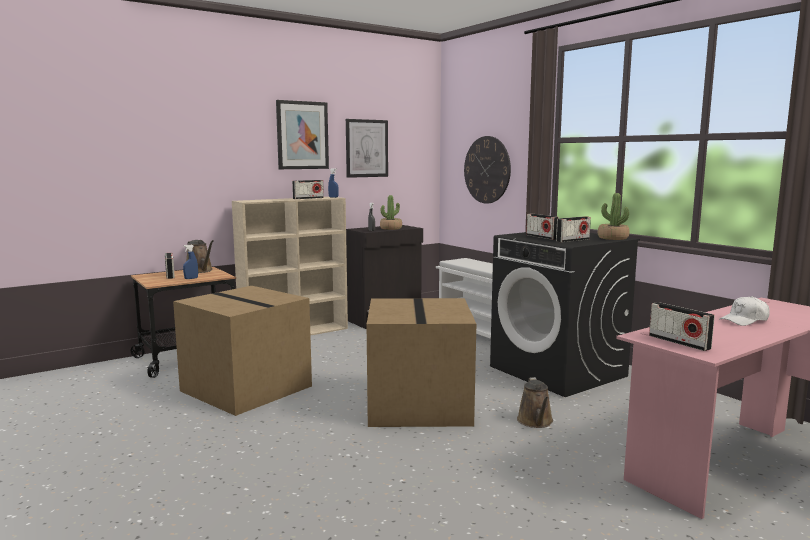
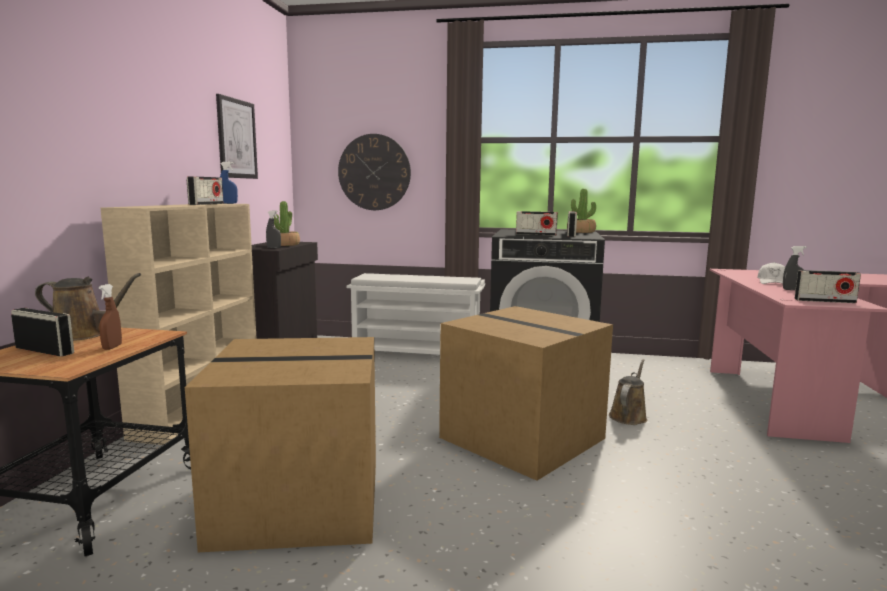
camera: 45 degrees left, 0 degrees up
(191, 278) = (112, 347): blue spray bottle -> brown spray bottle
(302, 135) = (174, 109): picture -> none
(535, 422) = (628, 416): brown watering can -> brown watering can turned 105 degrees counterclockwise
(718, 329) = (792, 290): none -> grey spray bottle

